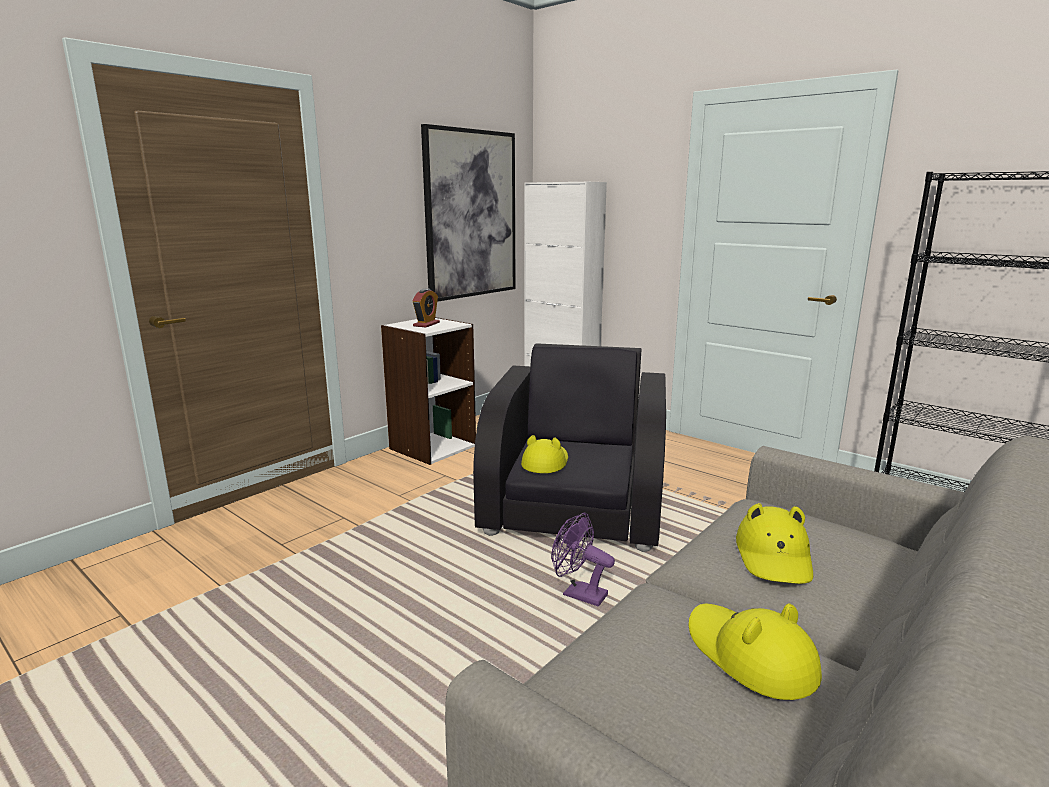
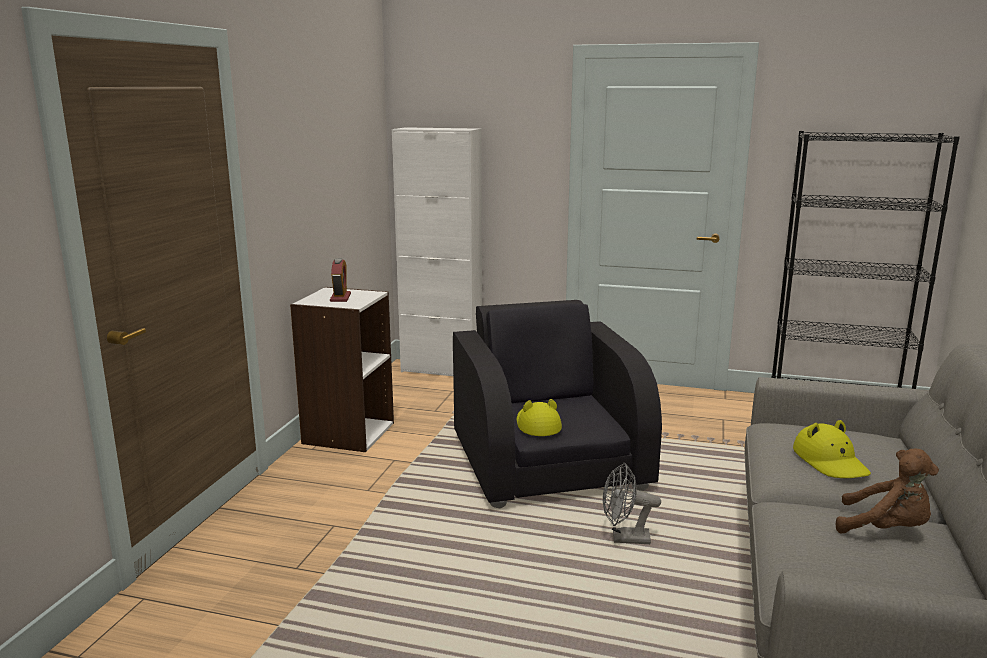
camera: 25 degrees left, 0 degrees up
(470, 215) = (346, 168): picture -> none
(578, 594) = (624, 538): purple fan -> grey fan
(749, 655) = (885, 529): yellow hat -> brown plush toy

